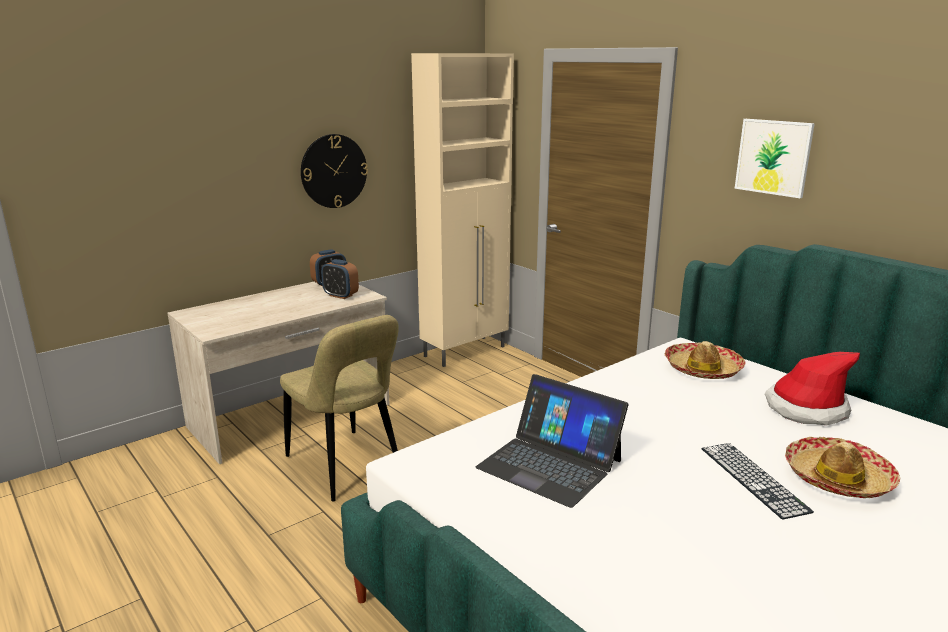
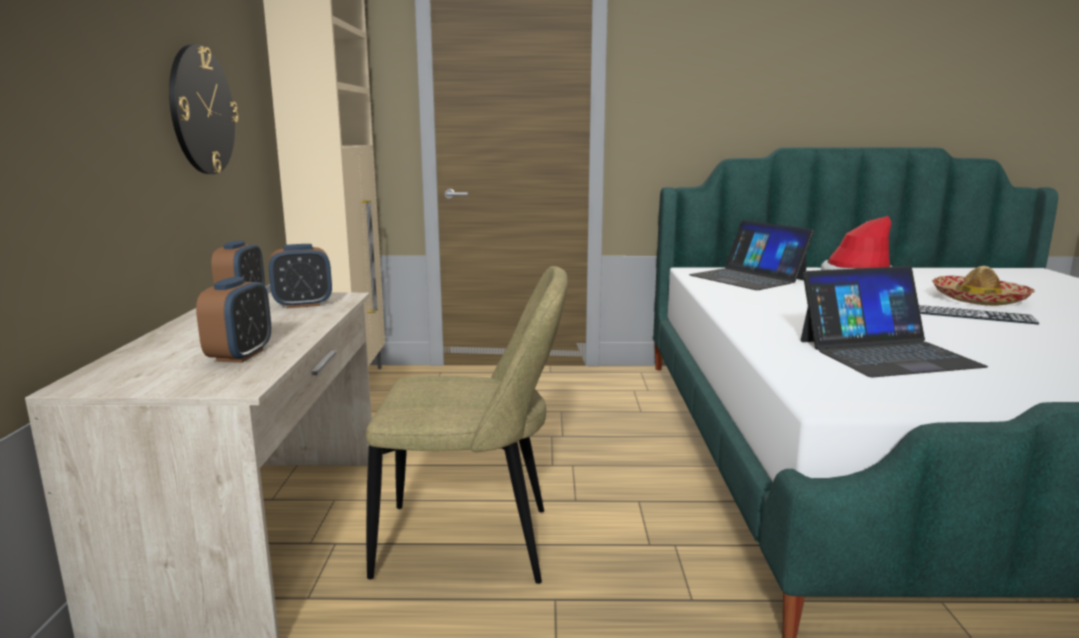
camera: 50 degrees left, 5 degrees down
(248, 318) = (240, 355): none -> alarm clock
(702, 369) = (747, 277): hat -> laptop
(773, 157) = (726, 74): picture -> none

